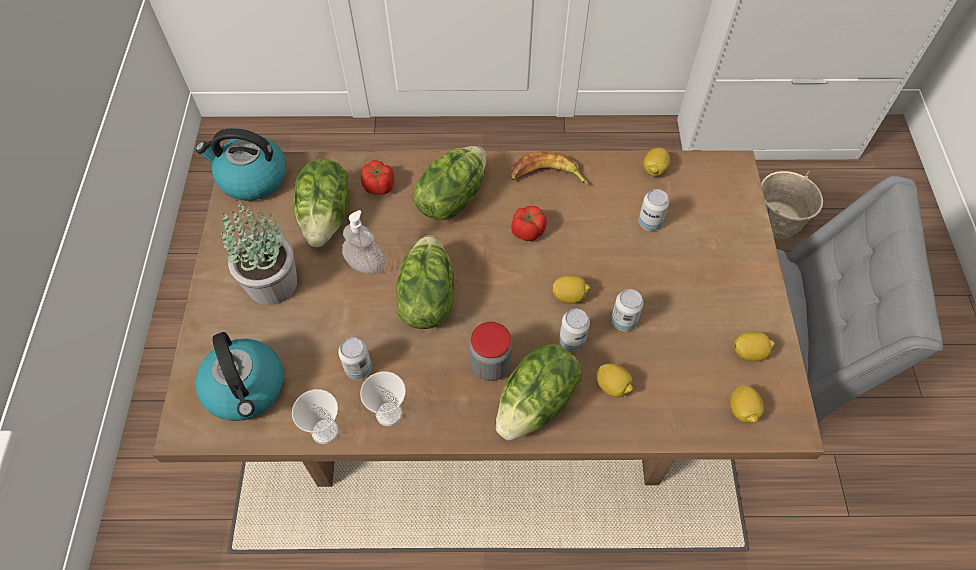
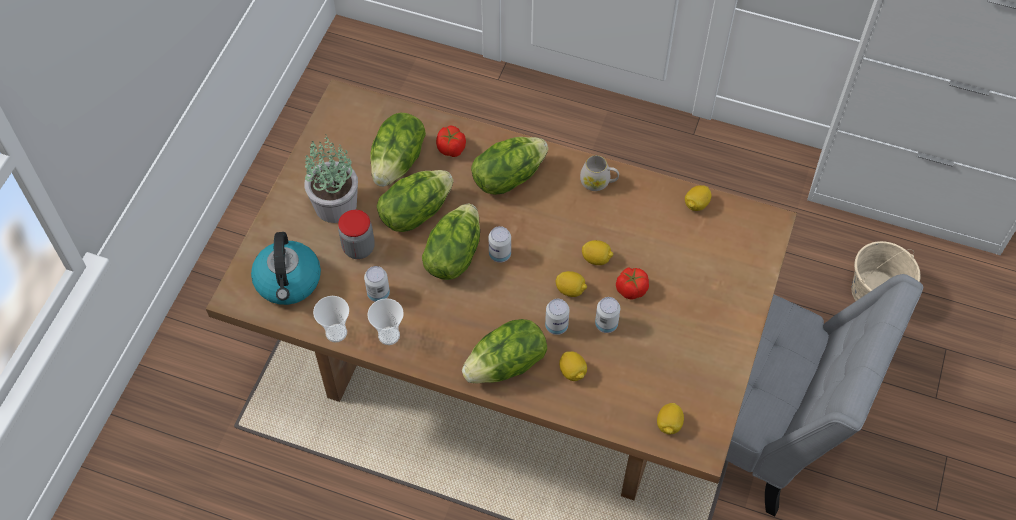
camera: 20 degrees right, 0 degrees up
(251, 178) = (349, 110): kettle -> none
(365, 264) = (415, 212): soap dispenser -> lettuce
(490, 365) = (482, 324): jar -> jar (358, 248)
(527, 231) = (560, 225): tomato -> tomato (631, 289)
(547, 176) = (598, 182): banana -> white mug
(649, 223) = (669, 249): can -> can (500, 254)
(749, 353) = (698, 382): lemon -> lemon (596, 259)

